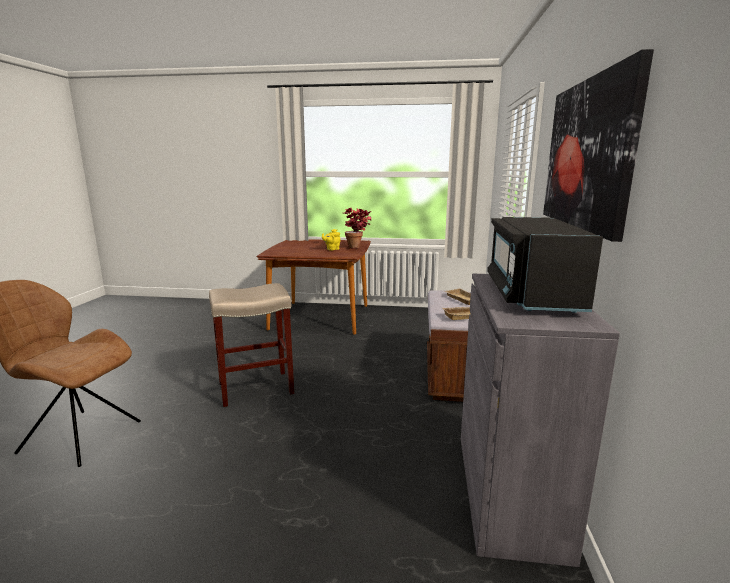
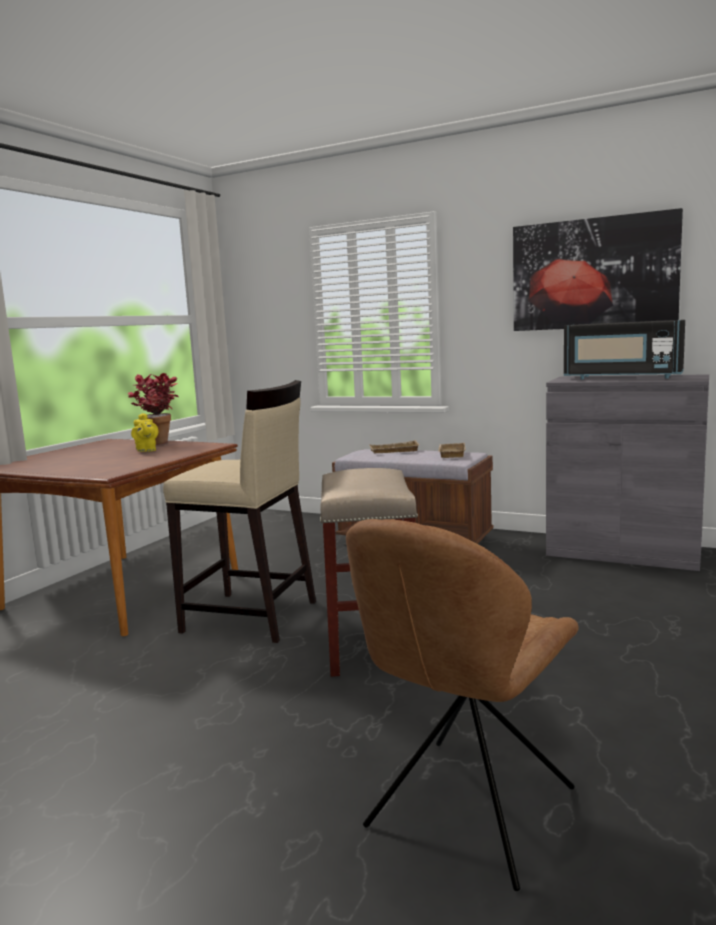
camera: 70 degrees left, 5 degrees down
(293, 350) = (251, 617): none -> beige stool

